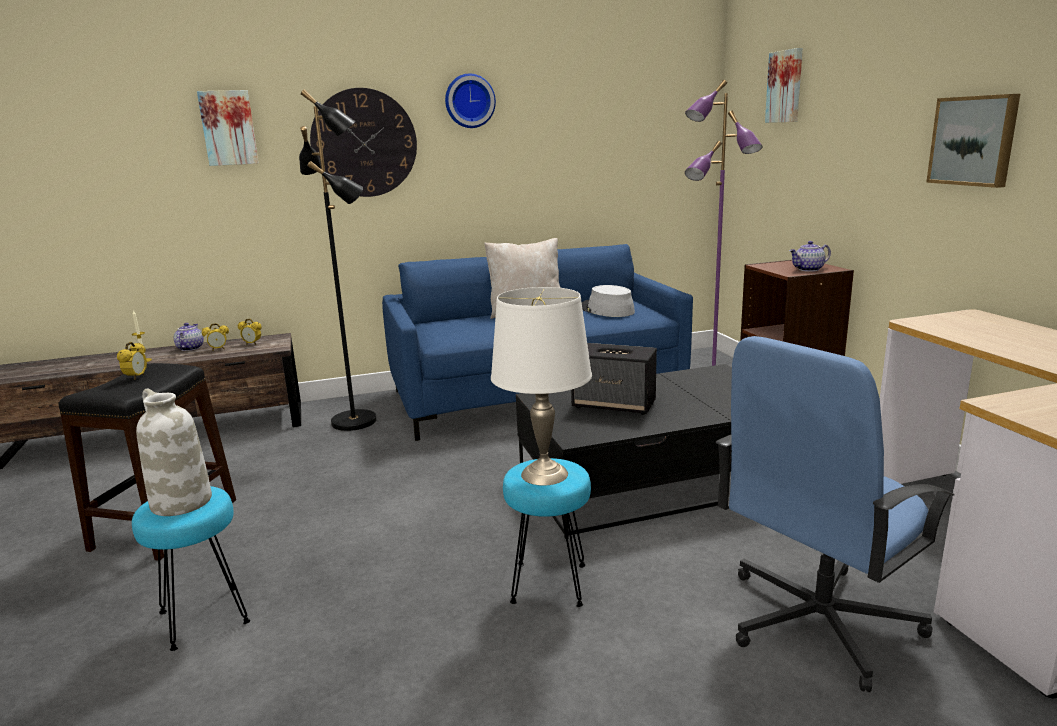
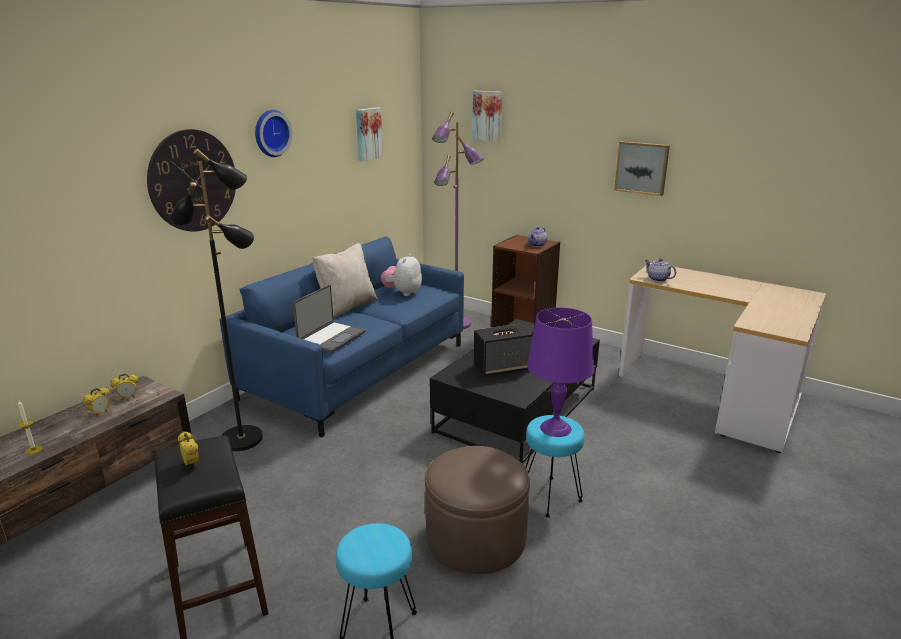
camera: 40 degrees left, 5 degrees up
(180, 502) = (372, 545): white vase -> none
(190, 348) = (61, 421): teapot -> teapot (657, 279)
(228, 128) = (69, 182): picture -> picture (368, 134)
(405, 586) = (476, 538): none -> brown ottoman
(460, 332) = (330, 338): none -> laptop
(543, 474) = (555, 428): white table lamp -> purple table lamp
(606, 310) = (403, 293): grey hat -> plush toy
(817, 622) = (680, 458): blue office chair -> none

